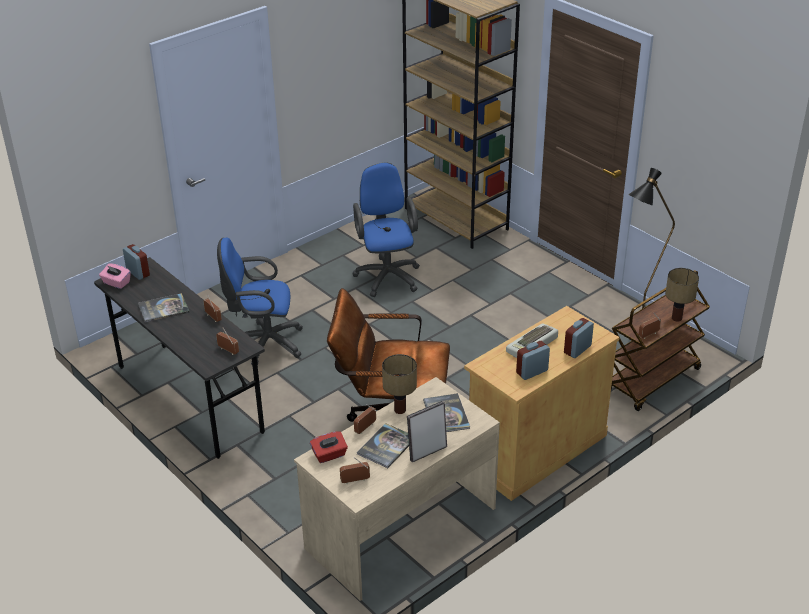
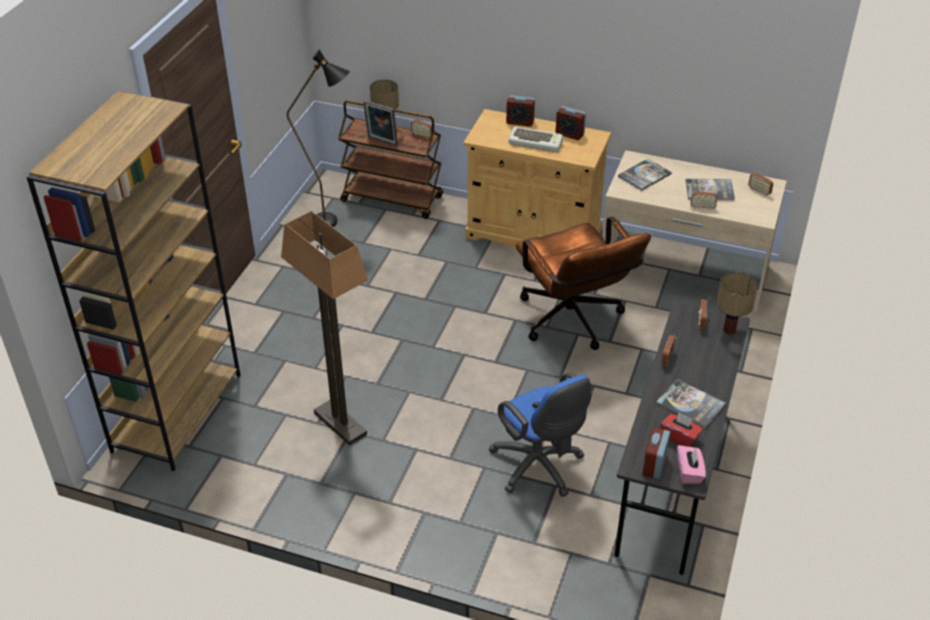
camera: 120 degrees left, 5 degrees up
(329, 455) = (750, 213): red tissue box -> red tissue box (680, 437)
(387, 275) = (339, 423): blue office chair -> floor lamp
(400, 409) = (663, 198): table lamp -> table lamp (728, 330)
(427, 452) = (693, 170): picture frame -> picture frame (381, 142)

